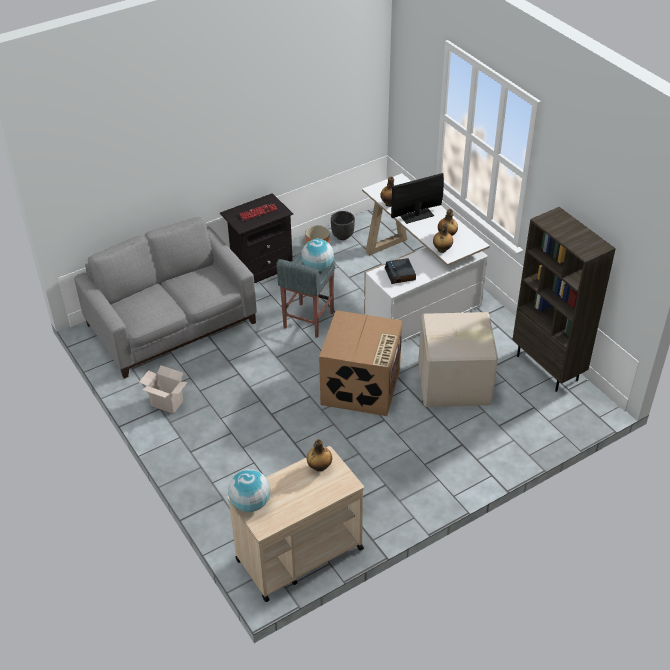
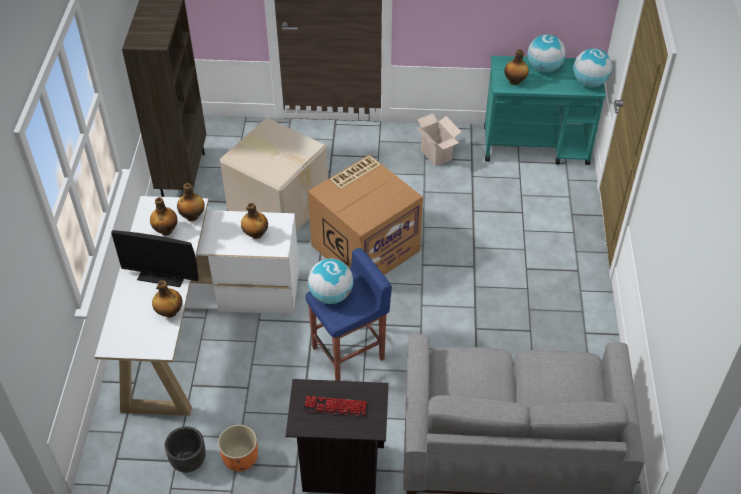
camera: 145 degrees left, 5 degrees up
(165, 403) = (576, 335): cardboard box -> cardboard box (437, 155)
(298, 554) = (536, 146): beige cart -> turquoise cart
(304, 497) = (544, 68): none -> globe
(308, 320) = (349, 353): grey stool -> blue stool
(400, 274) = (255, 234): alarm clock -> bottle

